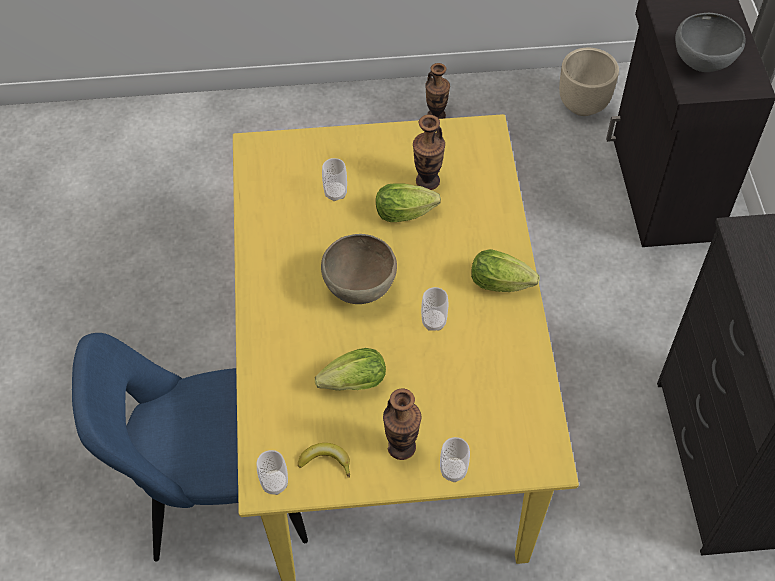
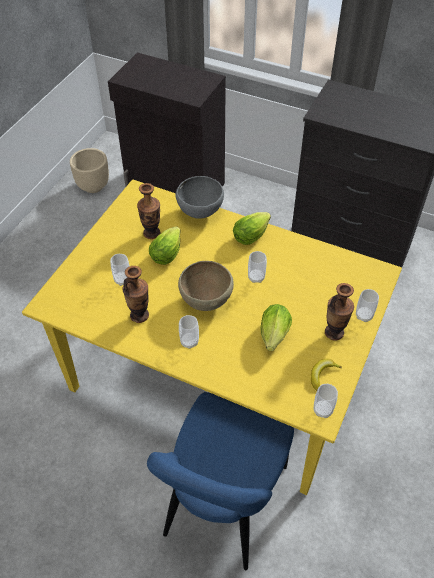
camera: 60 degrees left, 5 degrees down
(289, 302) = (189, 342): none -> cup
(436, 116) = (37, 250): vase -> vase (139, 315)
(702, 64) = (181, 87): grey bowl -> grey bowl (200, 212)

